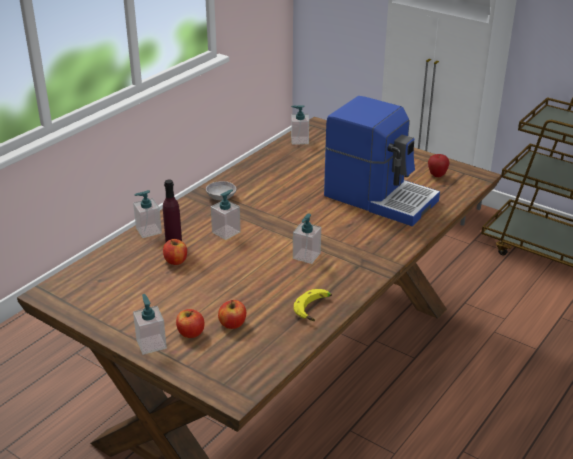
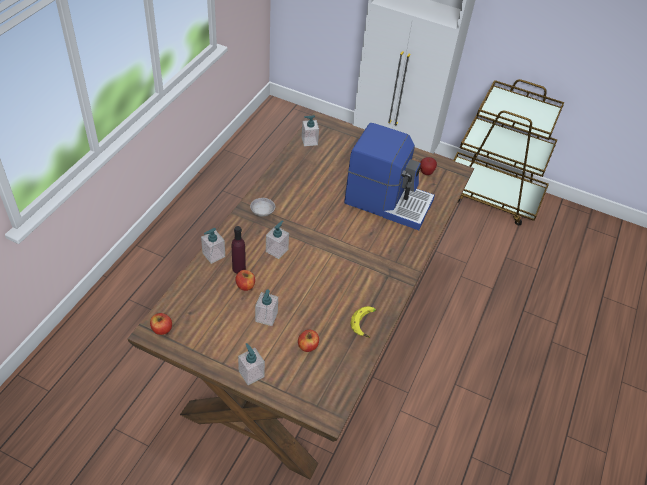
camera: 15 degrees left, 15 degrees up
(190, 333) = (278, 359): apple -> apple (162, 329)
(306, 256) = (346, 269): soap dispenser -> soap dispenser (266, 317)

